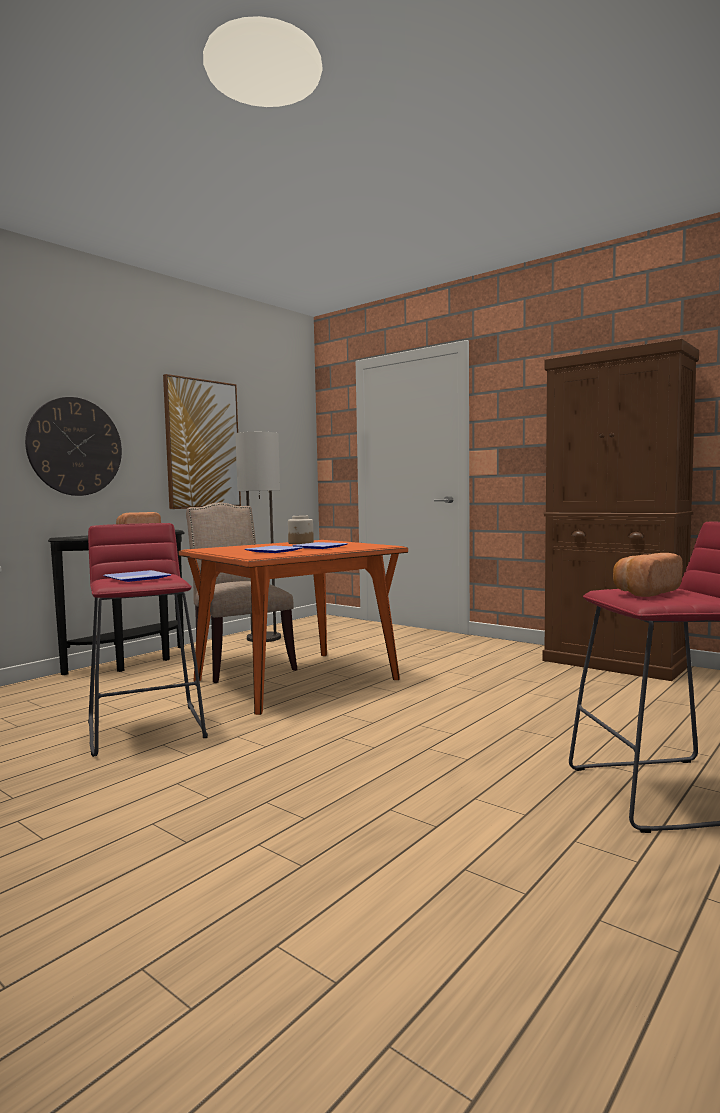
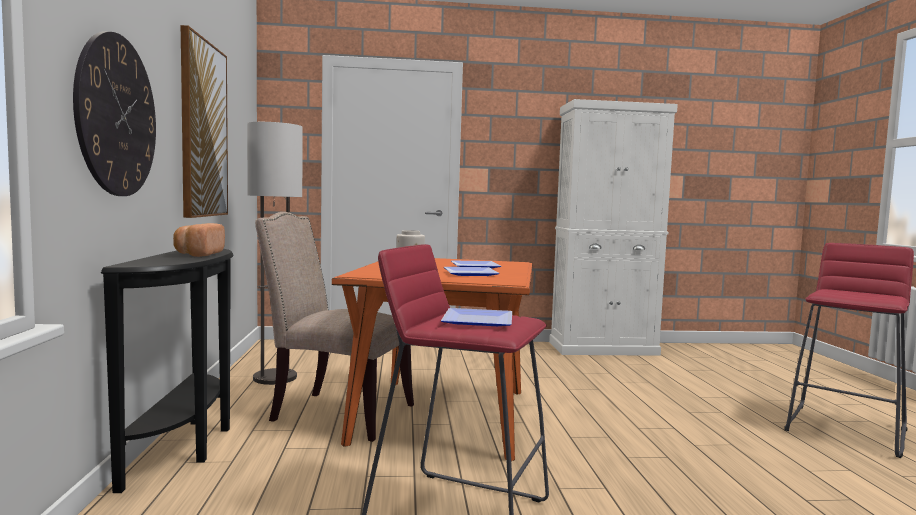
camera: 45 degrees left, 0 degrees up
(614, 663) = (603, 348): brown cabinet -> white cabinet
(644, 592) = (846, 293): bread -> none

